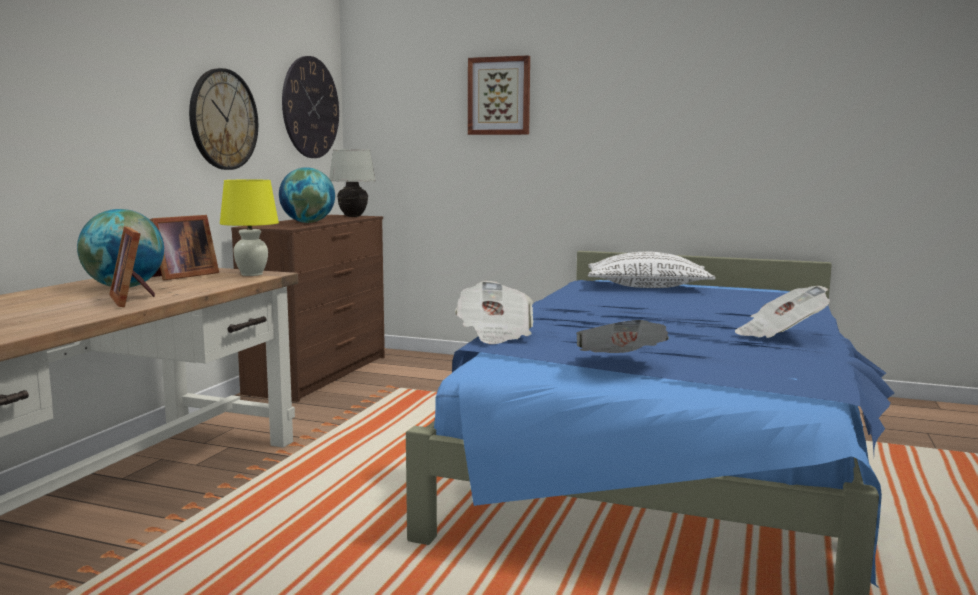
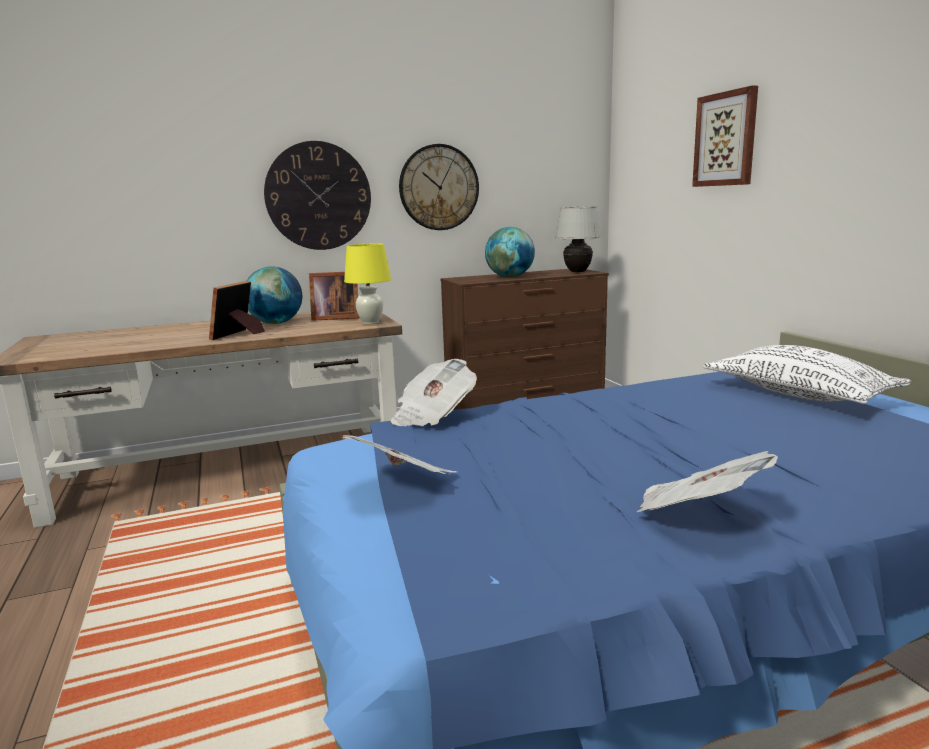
camera: 50 degrees right, 5 degrees up
(310, 107) = (558, 167): wall clock -> wall clock (318, 196)

